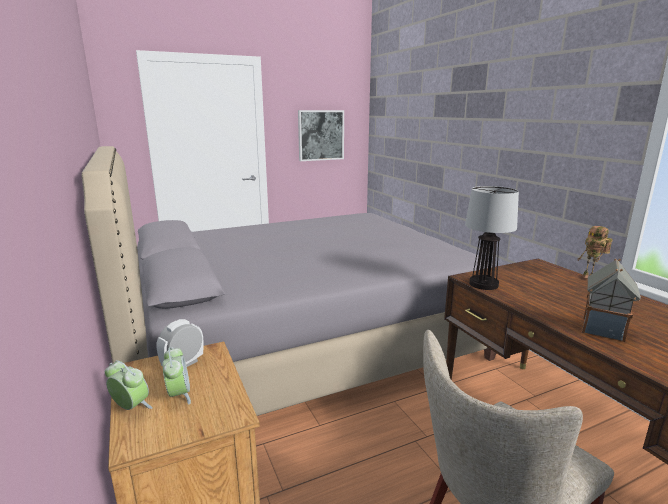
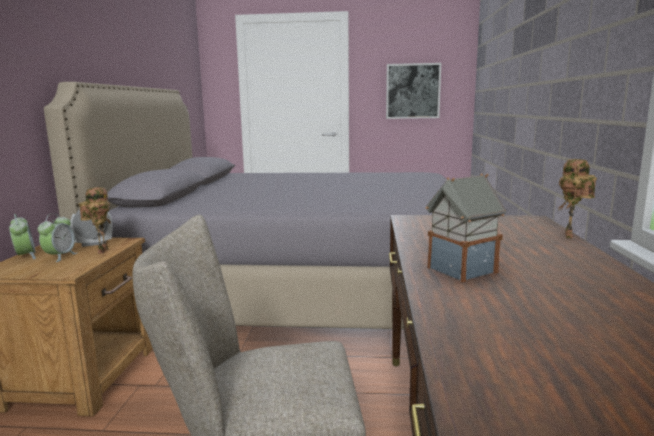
camera: 30 degrees right, 5 degrees down
(213, 373) = (101, 251): none -> toy robot
(483, 284) = (412, 223): table lamp -> none

